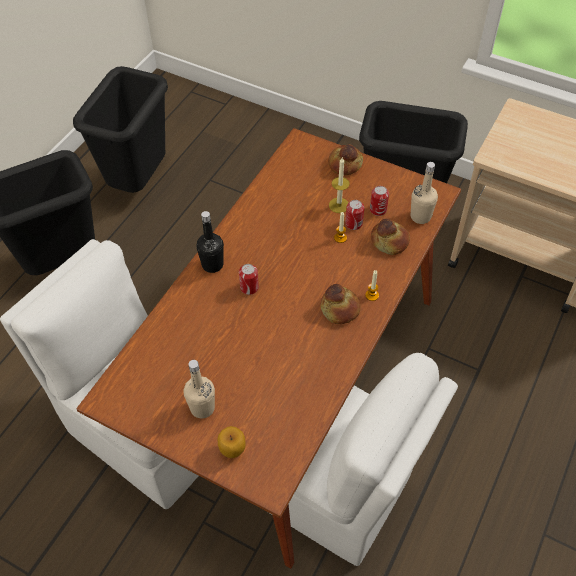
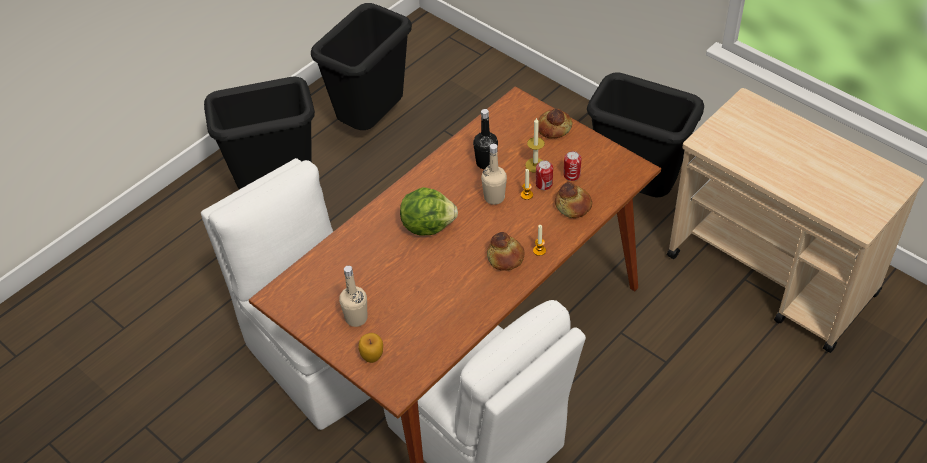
camera: 15 degrees right, 5 degrees down
(212, 265) = (400, 200): black bottle -> black bottle (486, 163)
(249, 287) = (428, 225): can -> lettuce
(420, 216) = (611, 188): beige bottle -> beige bottle (494, 197)

